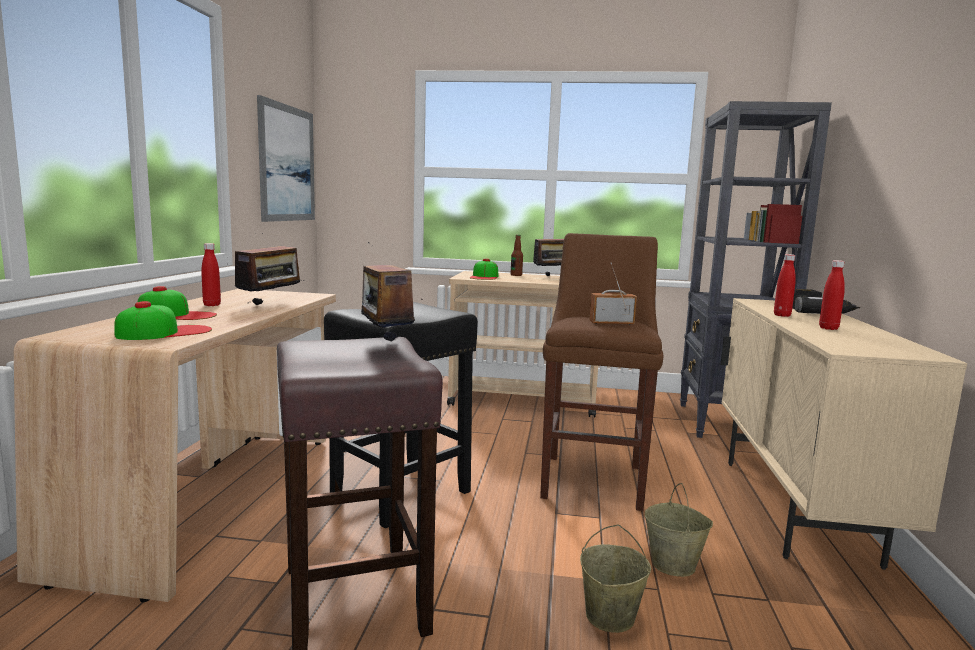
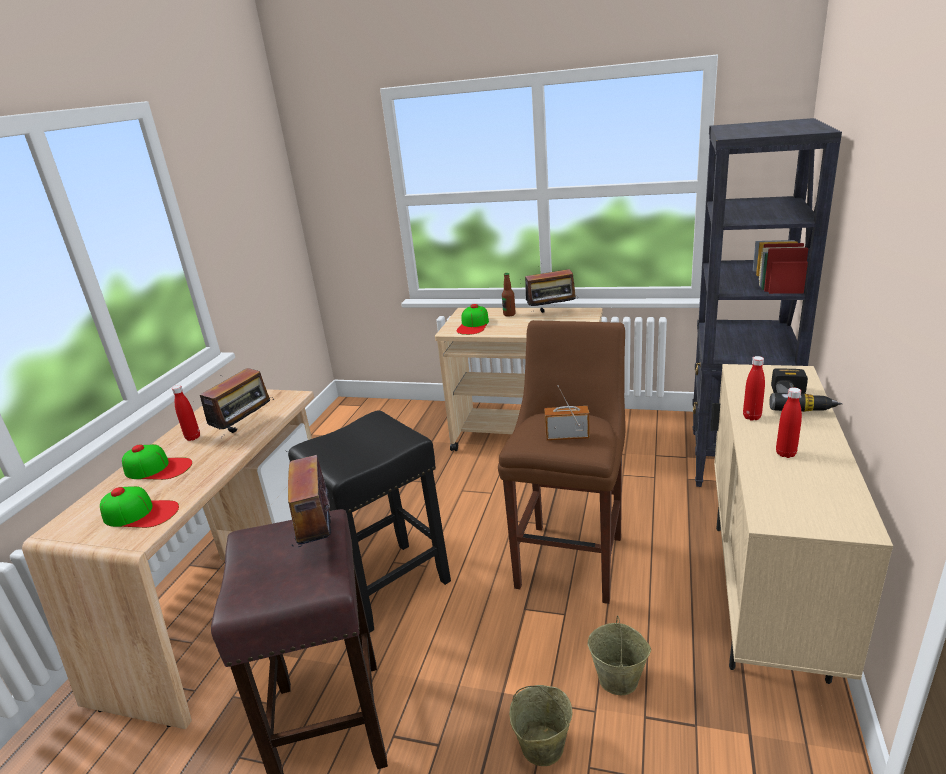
camera: 10 degrees right, 15 degrees up
(165, 332) = (140, 513): cap -> cap turned 45 degrees clockwise
(287, 163) = (262, 220): picture -> none

